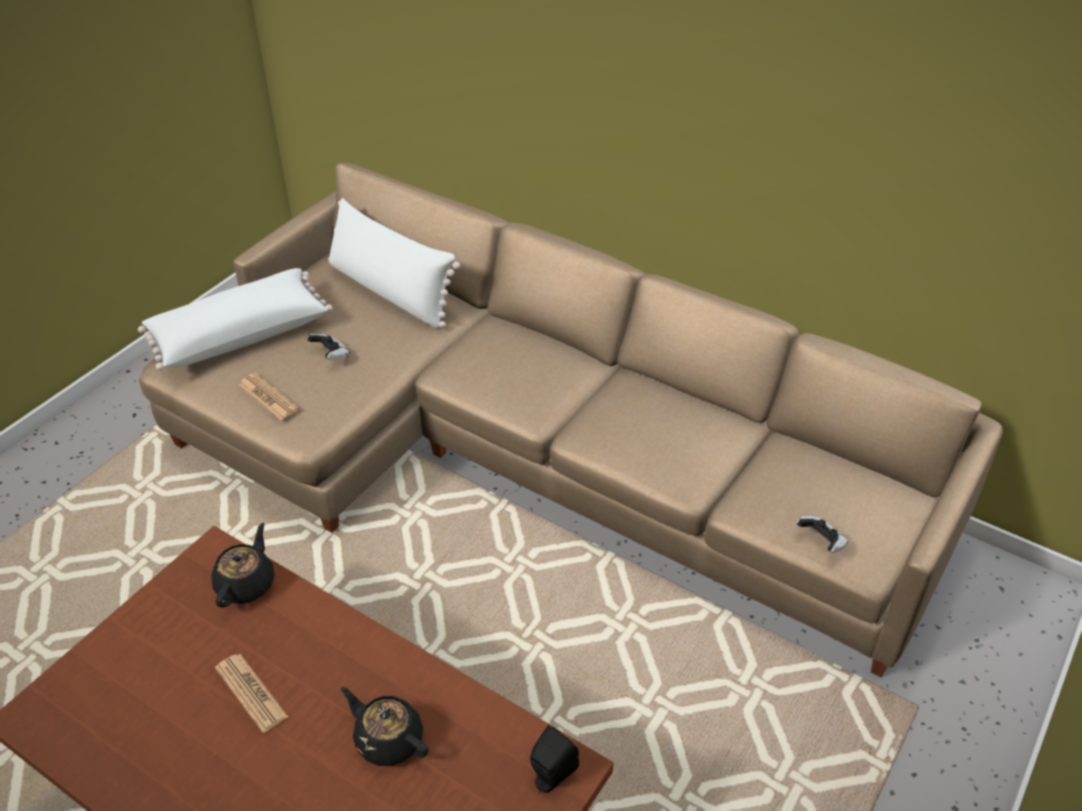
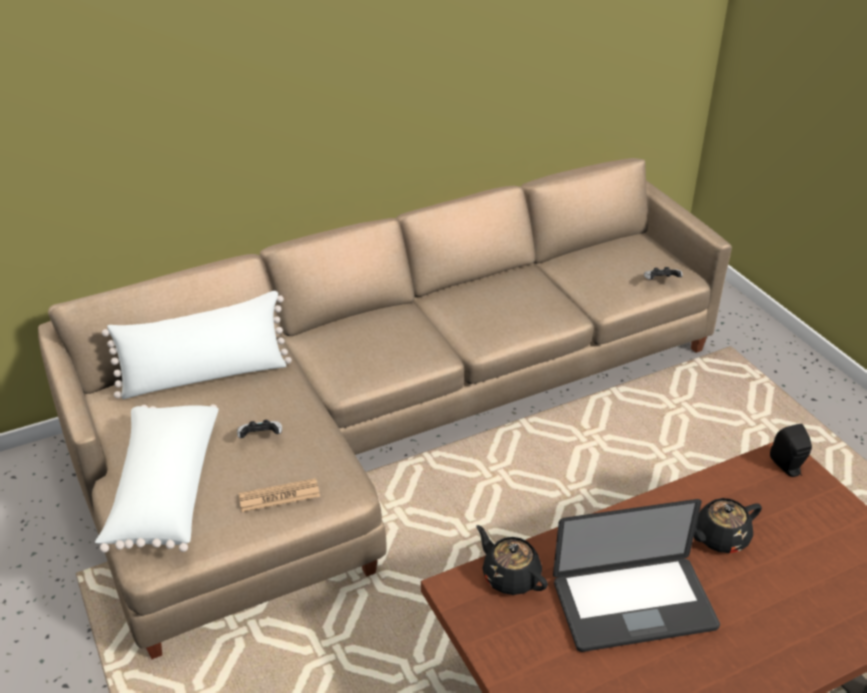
camera: 60 degrees left, 5 degrees down
(251, 693) = (634, 605): newspaper -> laptop

